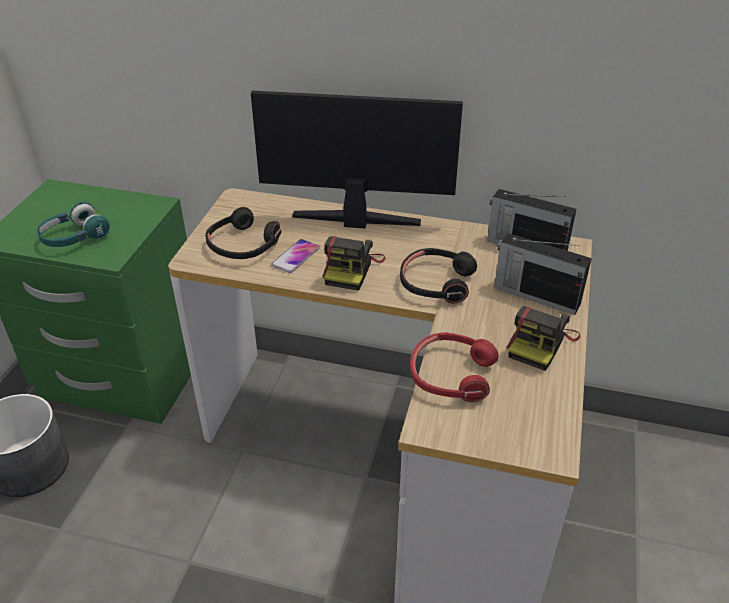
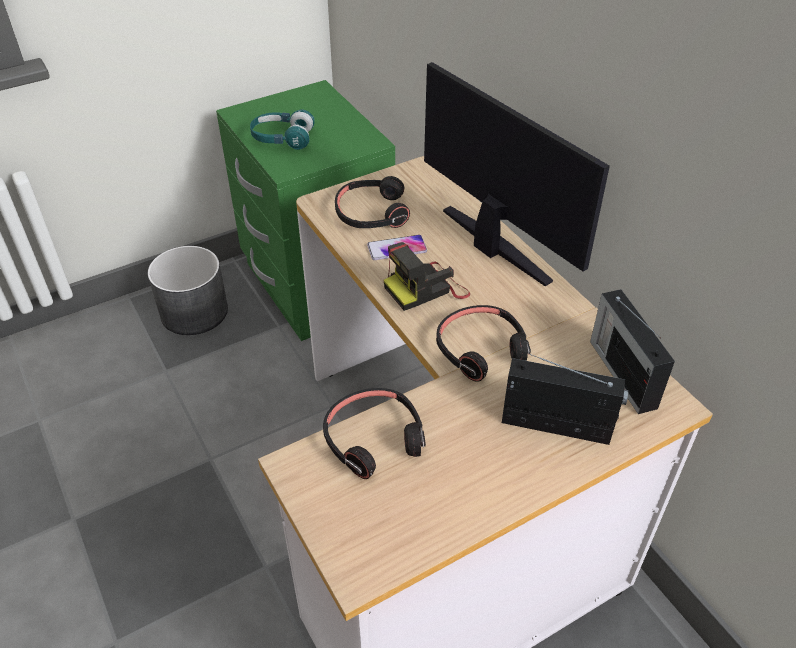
camera: 45 degrees right, 5 degrees up
(451, 375) = (373, 438): red headphones -> black headphones
(535, 295) = (558, 426): radio -> radio turned 120 degrees clockwise
(540, 343) = (493, 473): camera -> none

